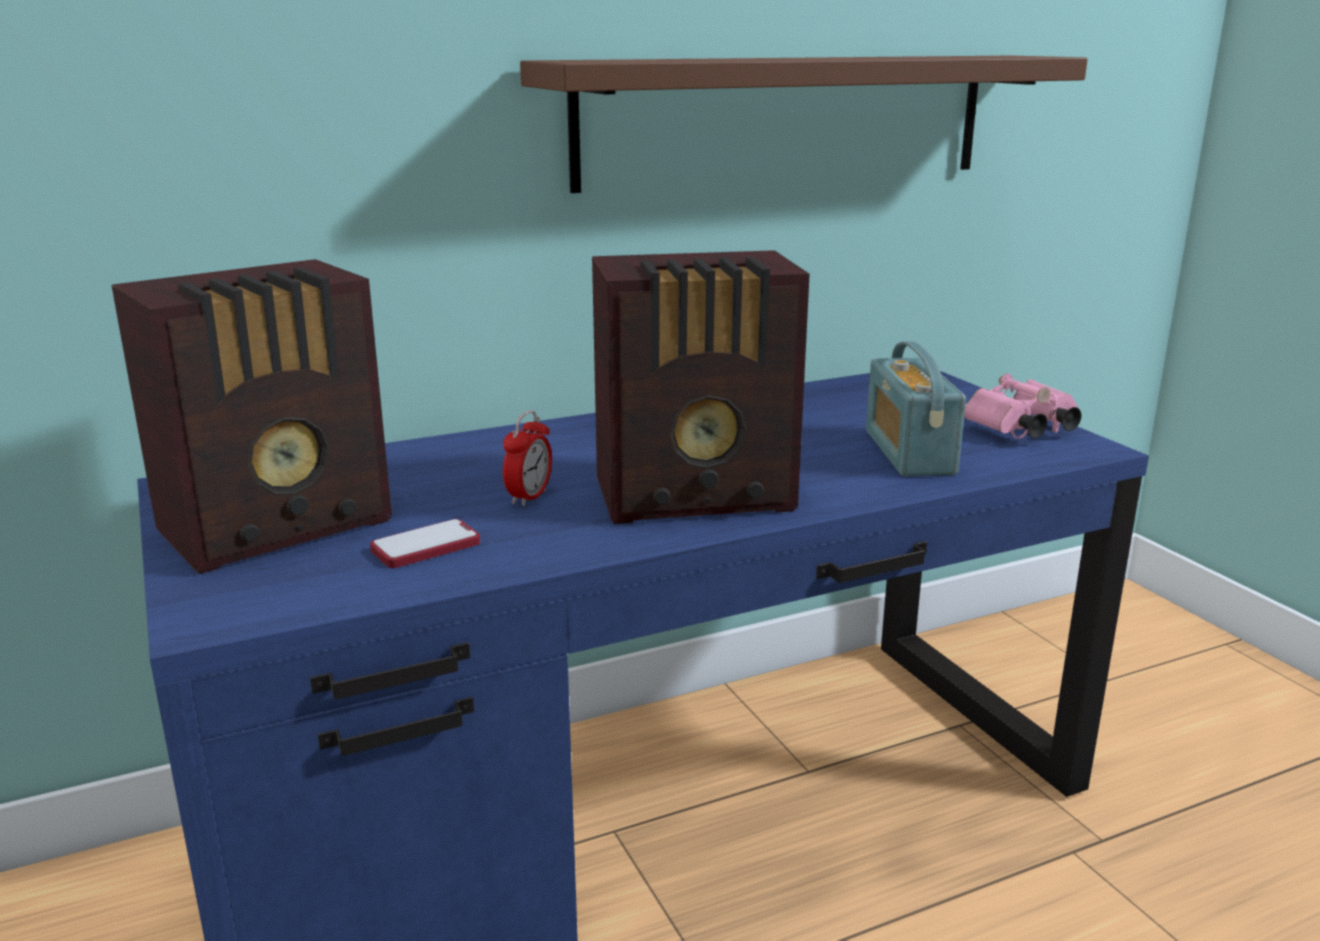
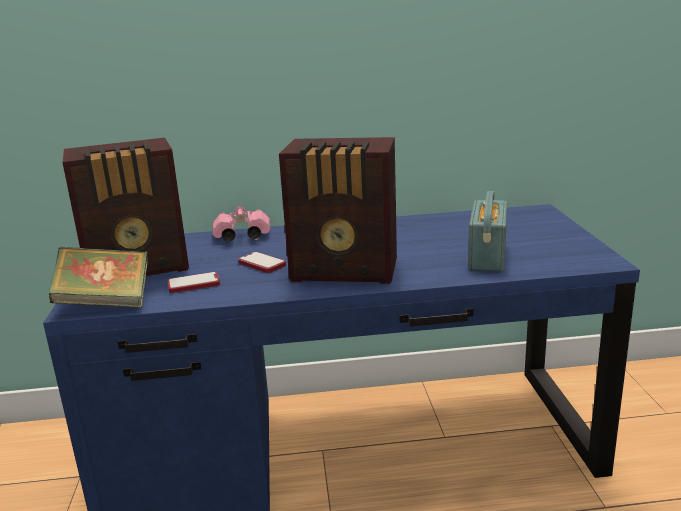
camera: 20 degrees right, 0 degrees up
(265, 602) = (105, 303): none -> book
(529, 497) = (262, 264): alarm clock -> phone
(787, 120) = (451, 58): brown shelf -> none
(1020, 431) = (569, 248): pink binoculars -> pink binoculars (240, 237)

